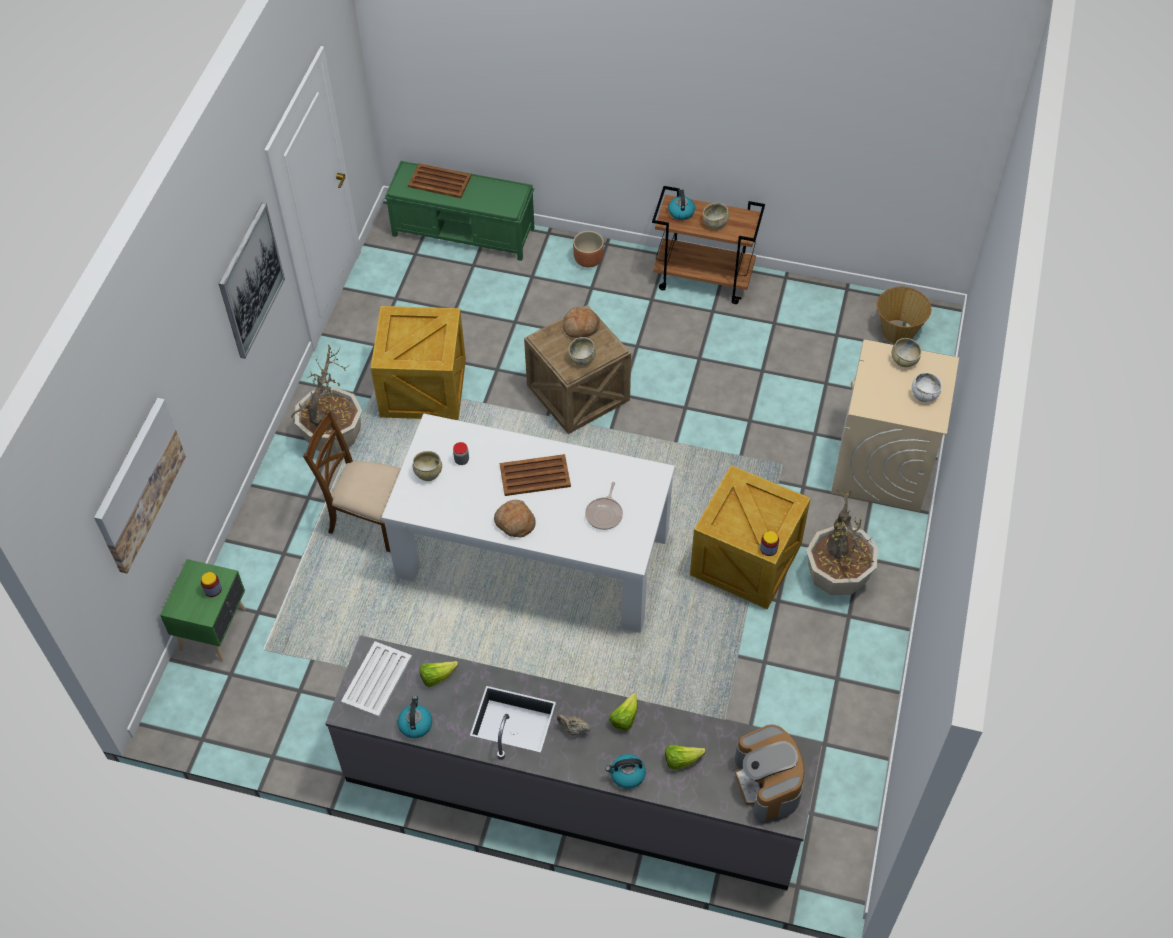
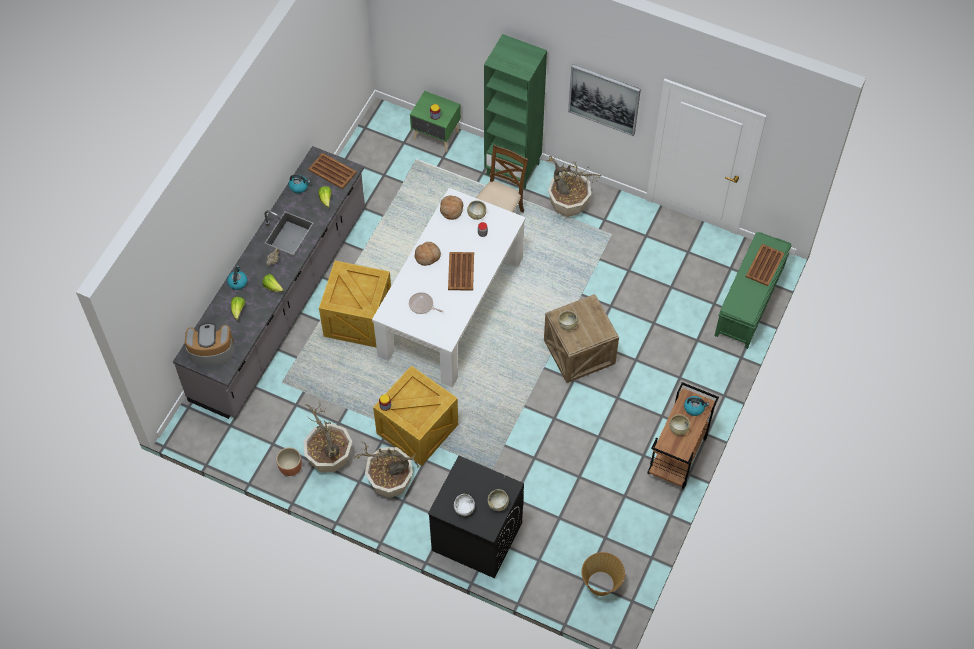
camera: 100 degrees right, 5 degrees up
(138, 484) = (448, 37): picture -> none
(272, 514) = (513, 168): none -> green bookcase
(376, 680) = (332, 171): white tray -> brown tray
(422, 389) = (601, 259): crate -> crate (357, 317)
(580, 327) = (596, 328): bread -> bread (451, 209)
(588, 260) = (708, 380): brown planter -> brown planter (290, 467)
(824, 661) = (329, 458): none -> potted plant
(882, 465) = (476, 536): beige washing machine -> black washing machine

